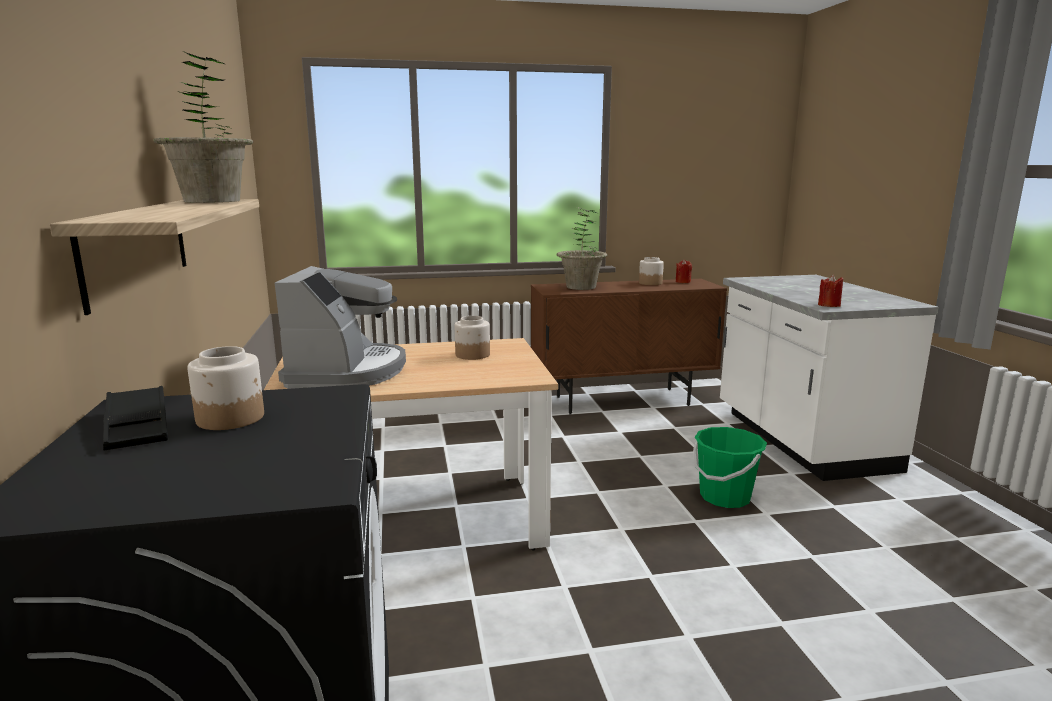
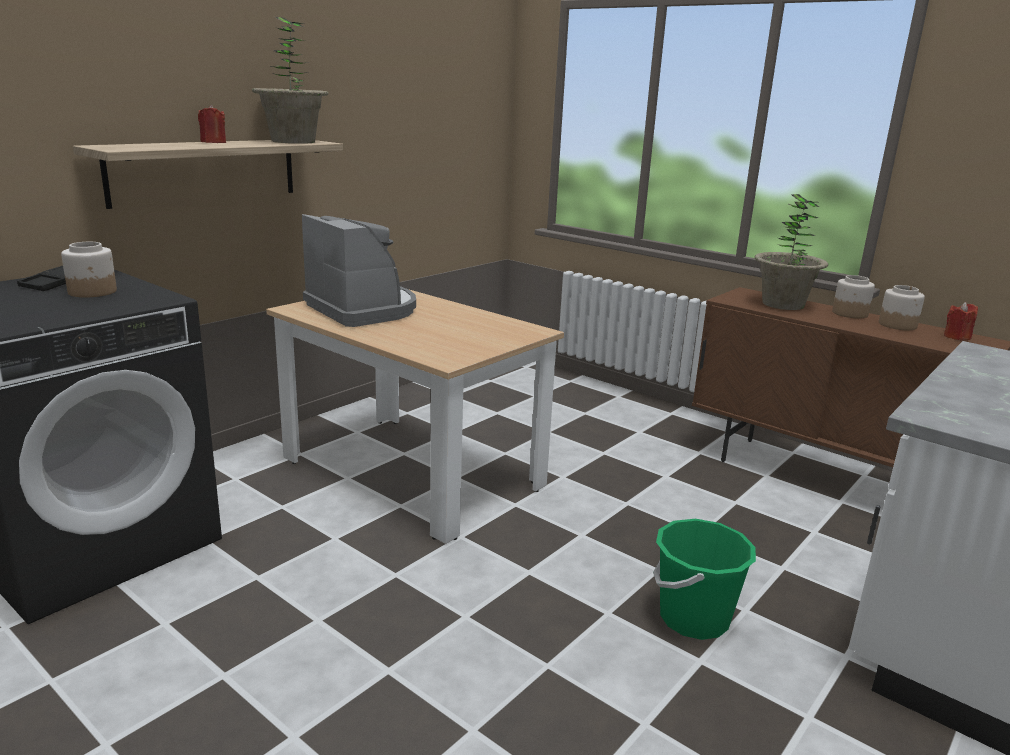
camera: 50 degrees right, 5 degrees up
(347, 371) = (363, 309): coffee machine -> coffee machine turned 90 degrees counterclockwise
(472, 355) = (473, 329): jar -> jar (849, 313)
(829, 305) = (944, 415): red candle -> red candle (213, 142)

